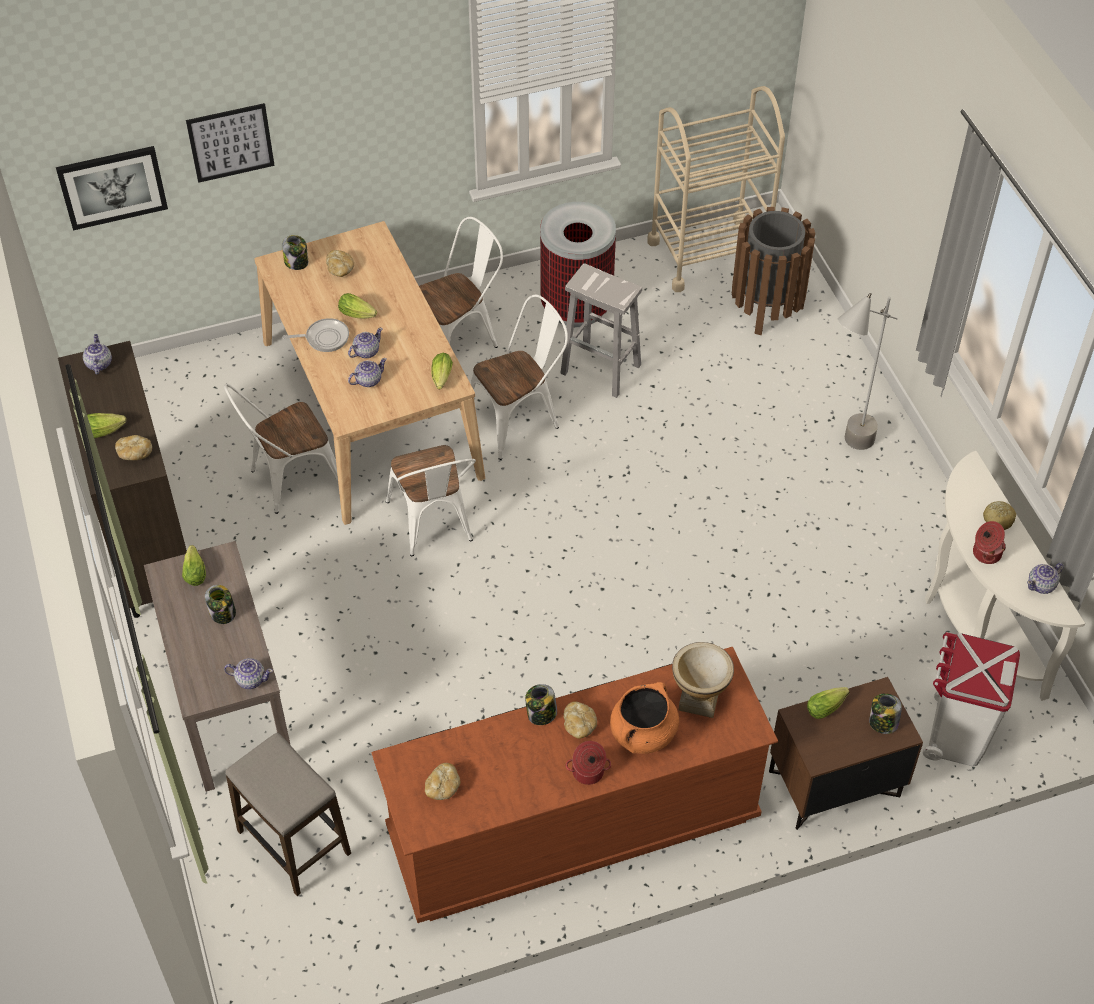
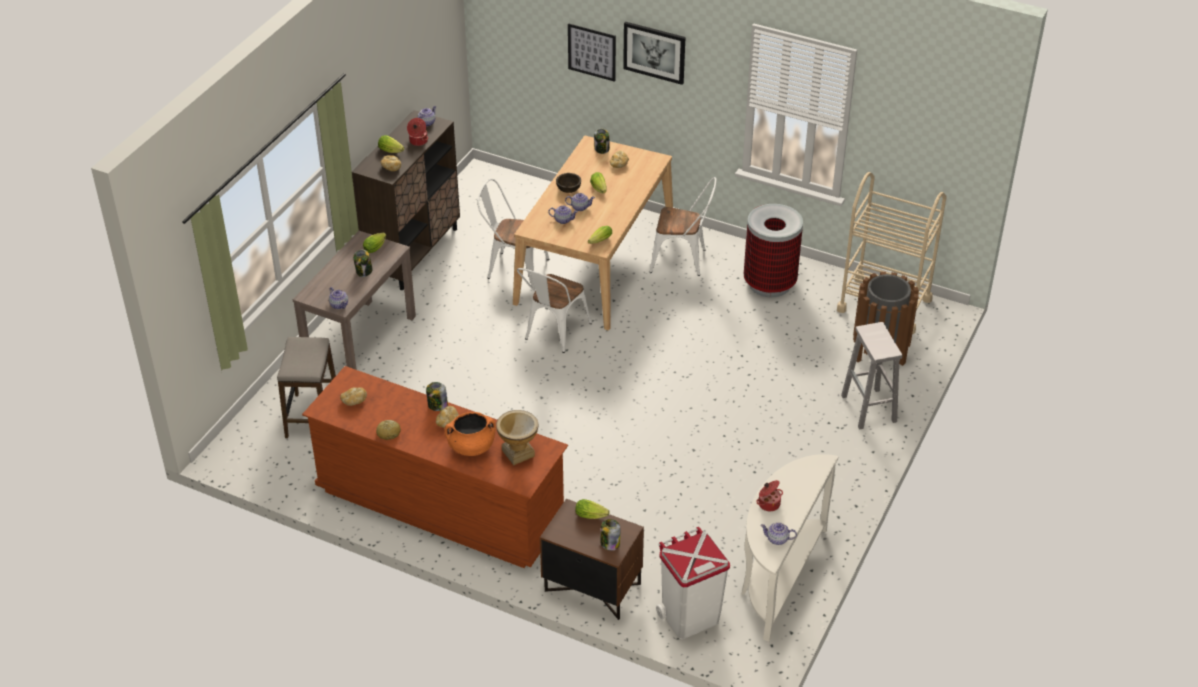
camera: 45 degrees right, 10 degrees down
(112, 186) = (520, 45): picture -> picture (654, 52)
(324, 338) = (568, 189): frying pan -> brown bowl
(519, 418) = (664, 315): white chair -> none
(588, 772) = (423, 443): cooking pot -> cooking pot (418, 141)
(602, 369) = (741, 321): white stool -> white stool (869, 409)
(844, 452) = (823, 448): grey floor lamp -> none
(998, 519) = (800, 494): bread -> bread (388, 433)

